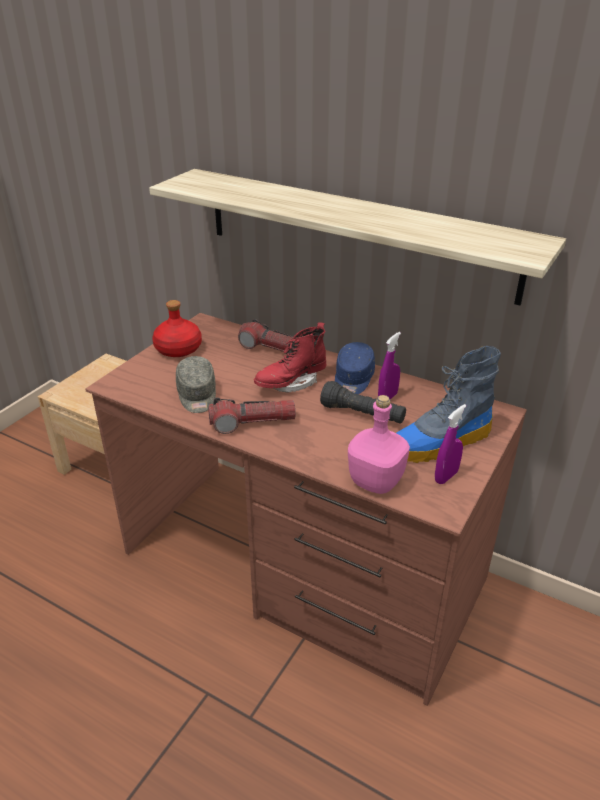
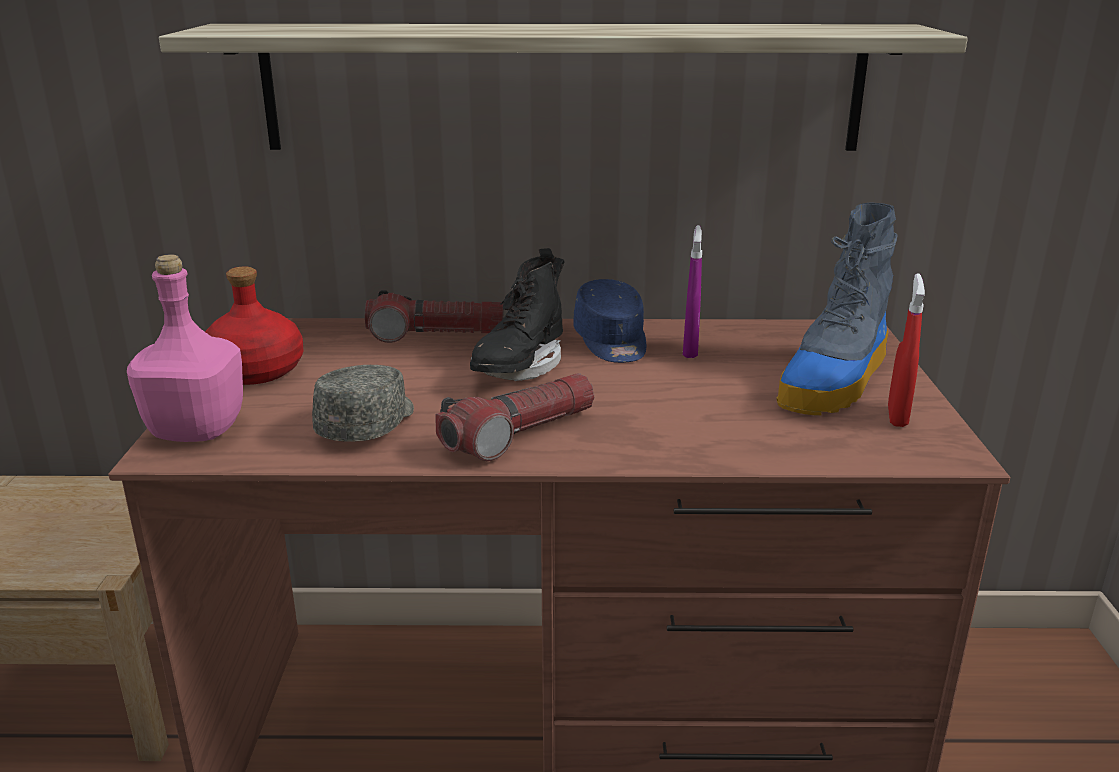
camera: 30 degrees left, 10 degrees down
(197, 395) = (369, 423): grey cap -> grey cap turned 120 degrees counterclockwise
(291, 383) = (519, 368): red boot -> black boot
(362, 414) = (682, 378): black flashlight -> none
(375, 482) = (814, 452): pink bottle -> pink bottle (197, 431)
(446, 476) = (897, 416): purple spray bottle -> red spray bottle

